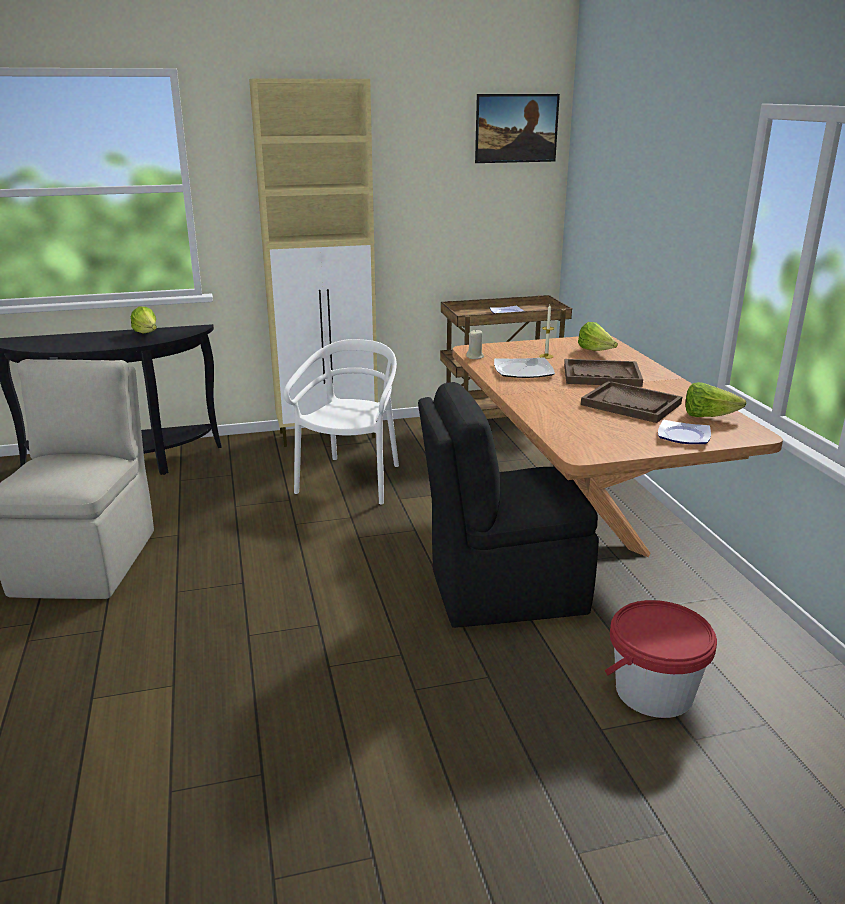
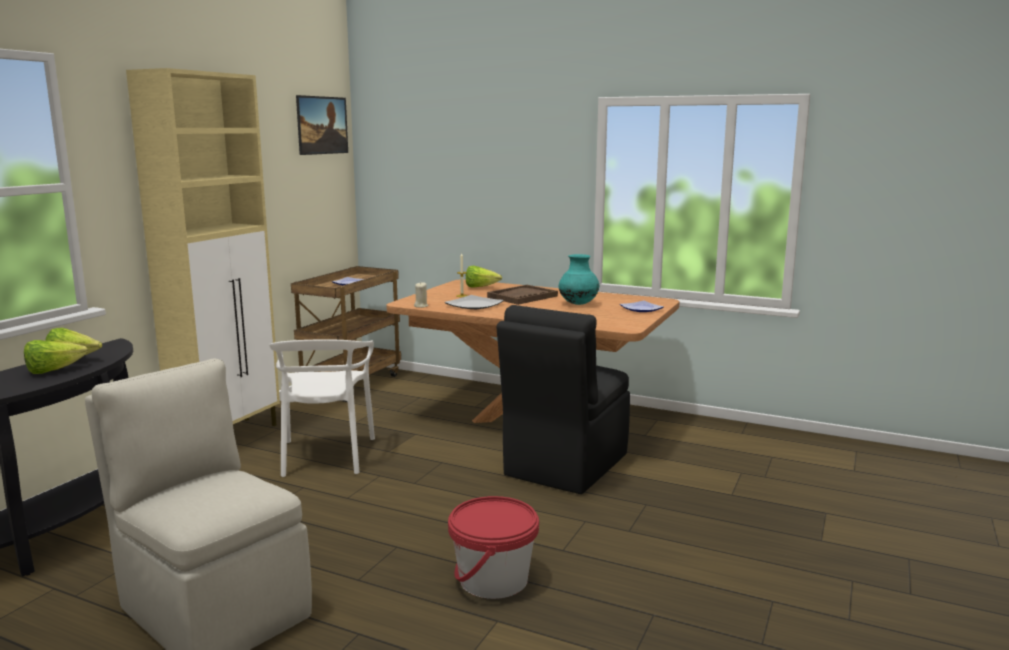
camera: 50 degrees left, 10 degrees down
(352, 481) = (325, 456): white chair -> white chair turned 150 degrees counterclockwise
(631, 404) = (578, 304): brown tray -> turquoise vase
(653, 691) = (716, 469): red bucket -> red bucket (493, 579)
(707, 416) = (625, 299): lettuce -> lettuce (53, 371)

